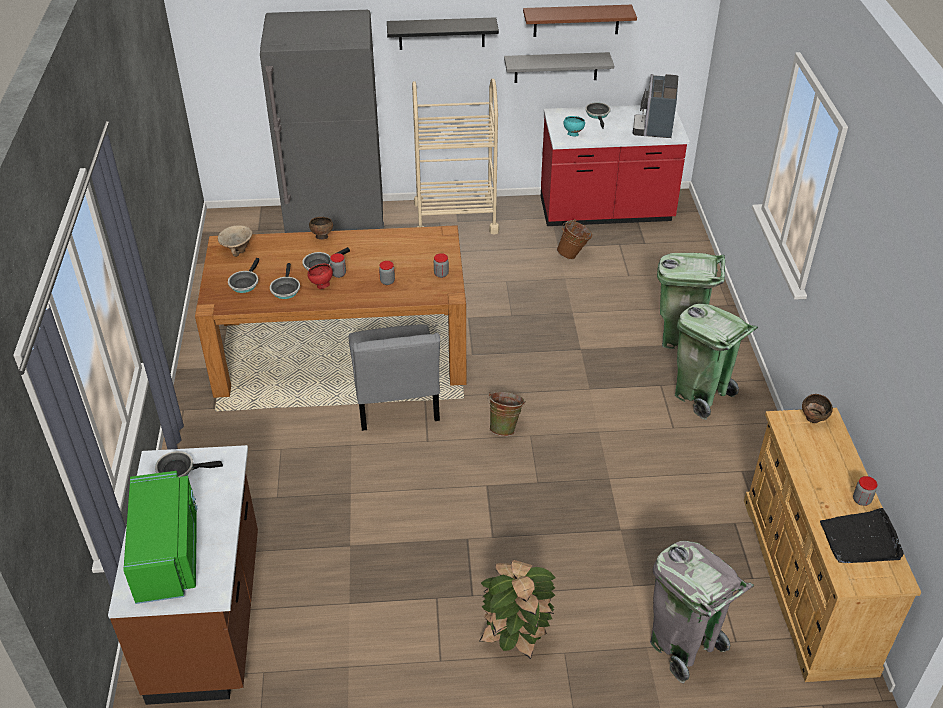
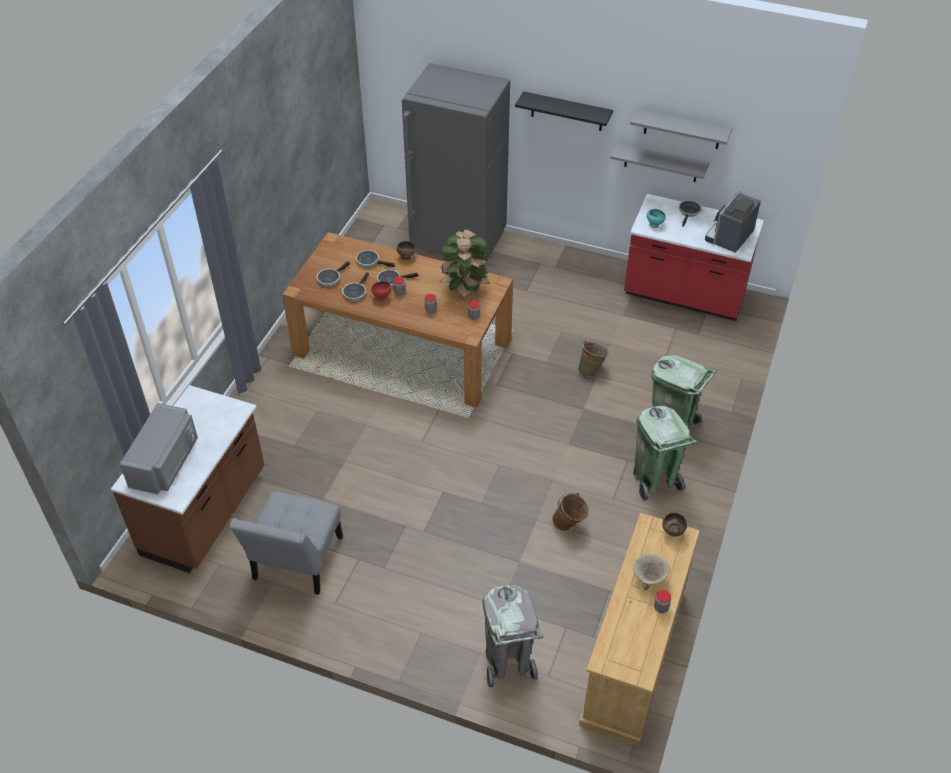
camera: 25 degrees right, 5 degrees up
(169, 554) = (166, 462): green microwave -> grey microwave
(179, 469) = (204, 407): frying pan -> frying pan (370, 261)
(237, 250) = (340, 250): beige bowl -> beige bowl (649, 578)
(396, 403) = (416, 404): grey chair -> grey chair (295, 562)
(455, 217) = (555, 263): beige cart -> none
(505, 427) = (484, 451): green bucket -> green bucket (591, 370)
(515, 638) = (393, 609): potted plant -> potted plant (464, 290)
(573, 255) = (630, 326): brown bucket -> brown bucket (569, 525)
(576, 20) = (682, 129): brown shelf -> grey shelf
(861, 540) = (636, 636): black tray -> none

